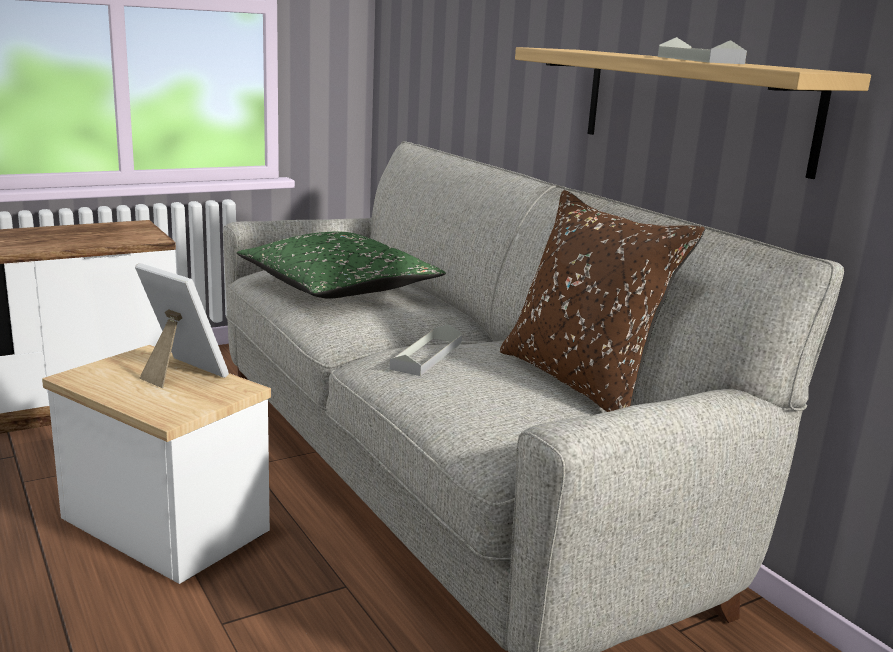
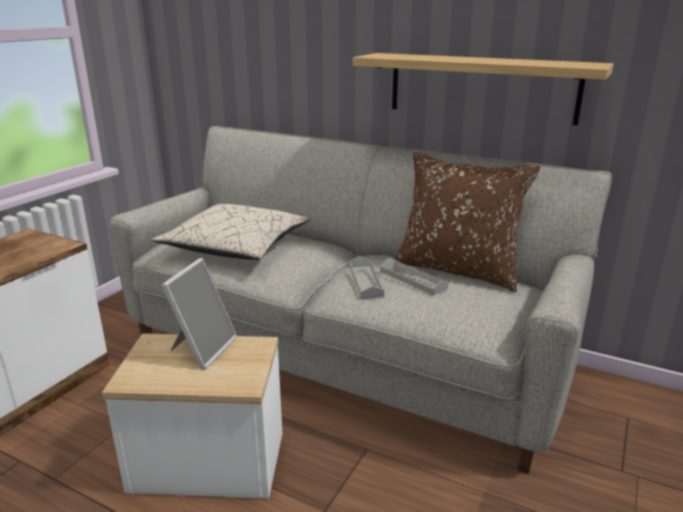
camera: 30 degrees left, 5 degrees up
(179, 374) = (202, 349): picture frame -> picture frame turned 105 degrees clockwise
(338, 289) = (236, 247): green pillow -> beige pillow
(698, 60) = (504, 60): grey tray -> grey tray (413, 279)

